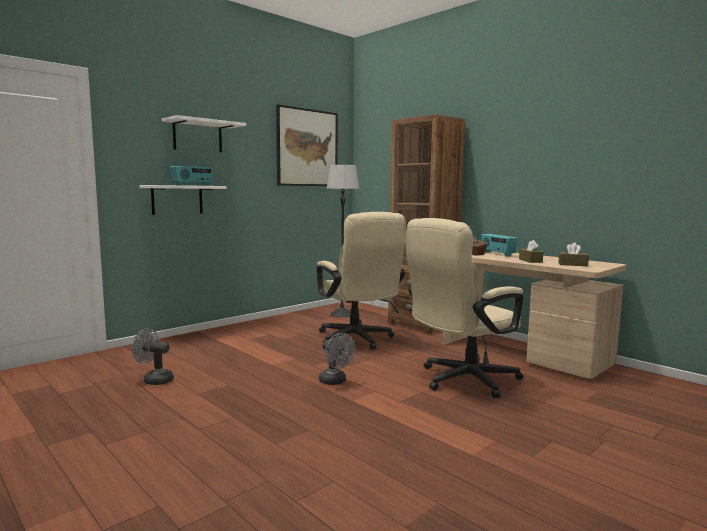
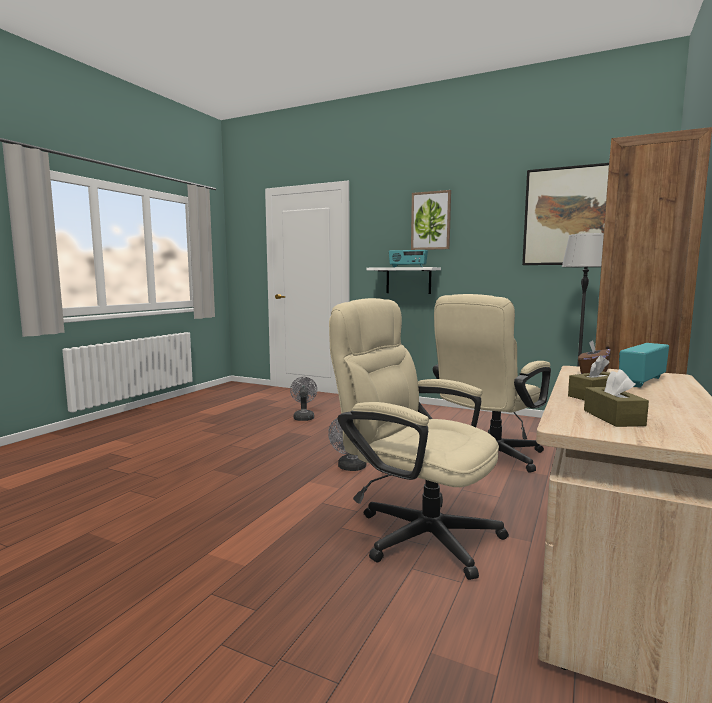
camera: 70 degrees right, 0 degrees up
(197, 136) = (431, 221): white shelf -> picture

